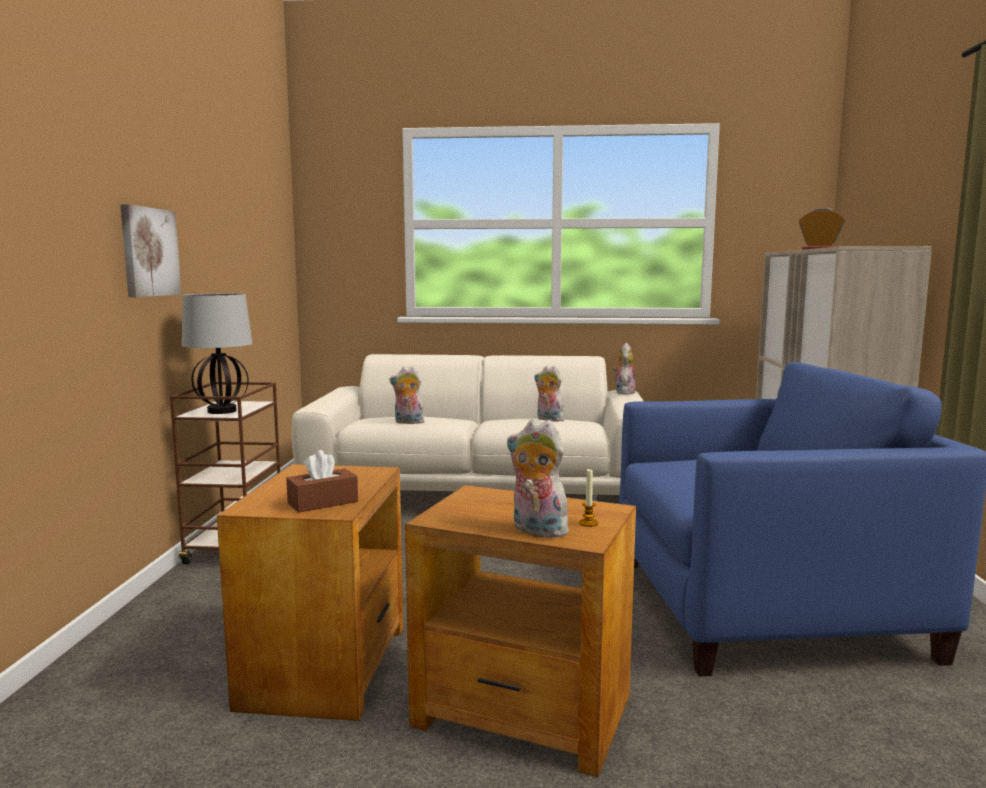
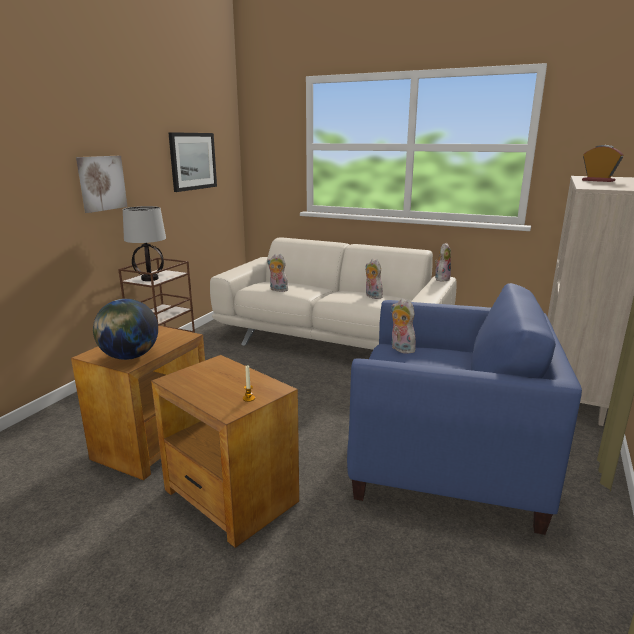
camera: 20 degrees right, 10 degrees up
(248, 237) = (193, 161): none -> picture
(323, 502) = (129, 357): brown tissue box -> globe
(536, 531) = (211, 399): plush toy -> plush toy (400, 349)

